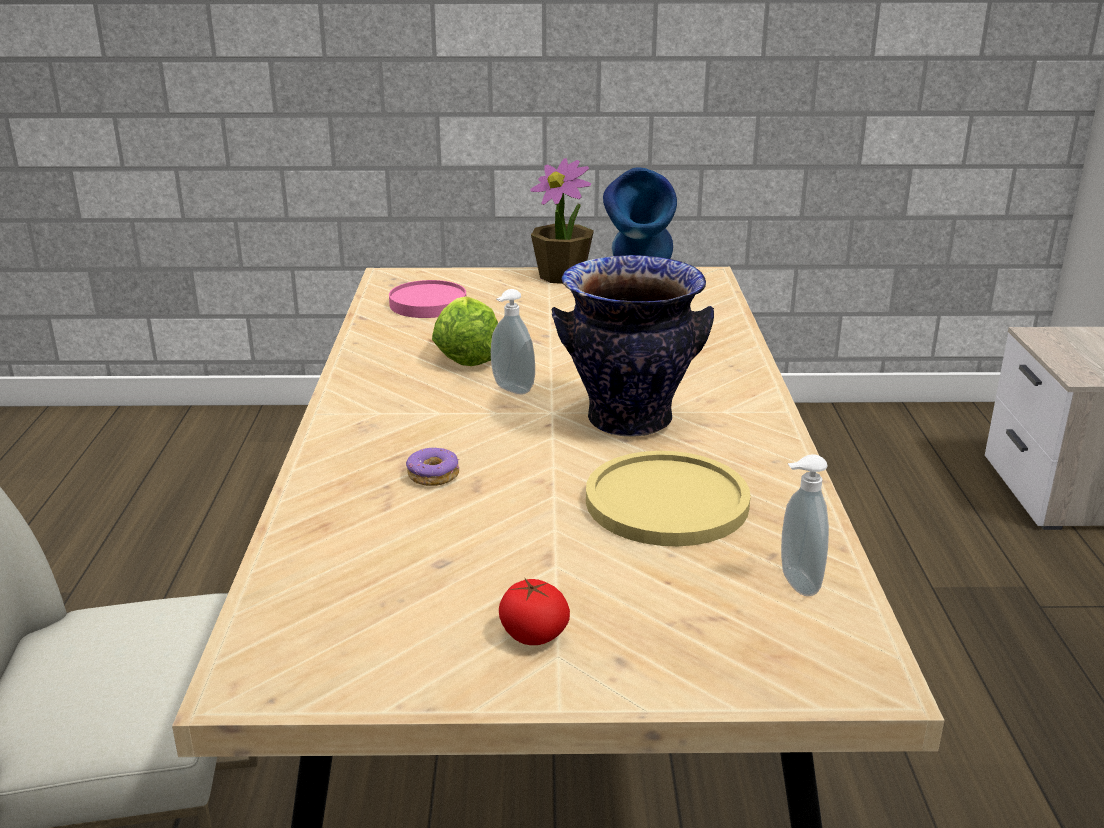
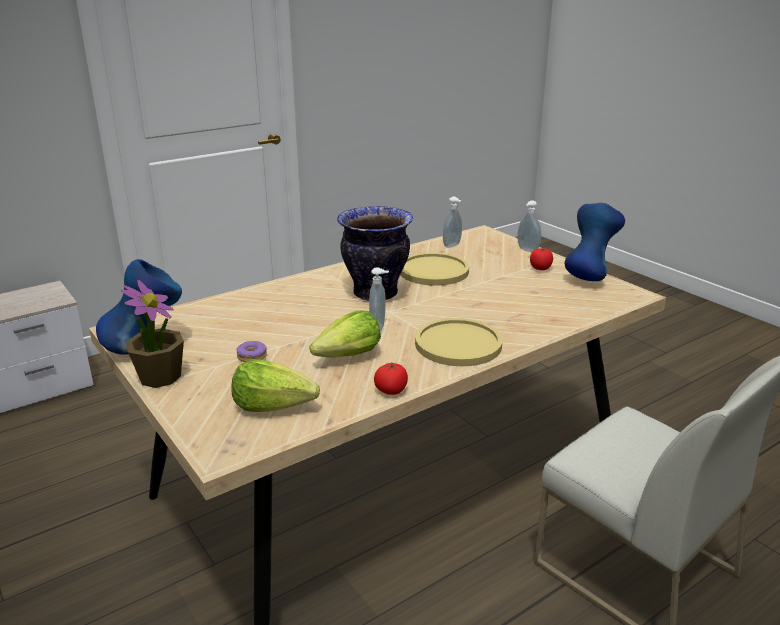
camera: 125 degrees left, 0 degrees up
(359, 354) = (391, 390): none -> tomato
(386, 421) = (458, 344): none -> yellow plate
(407, 677) = (588, 276): none -> blue vase
(428, 304) = (274, 405): pink plate -> lettuce
(433, 475) = (485, 314): donut -> donut (252, 356)
(661, 679) = (527, 250): none -> soap dispenser

